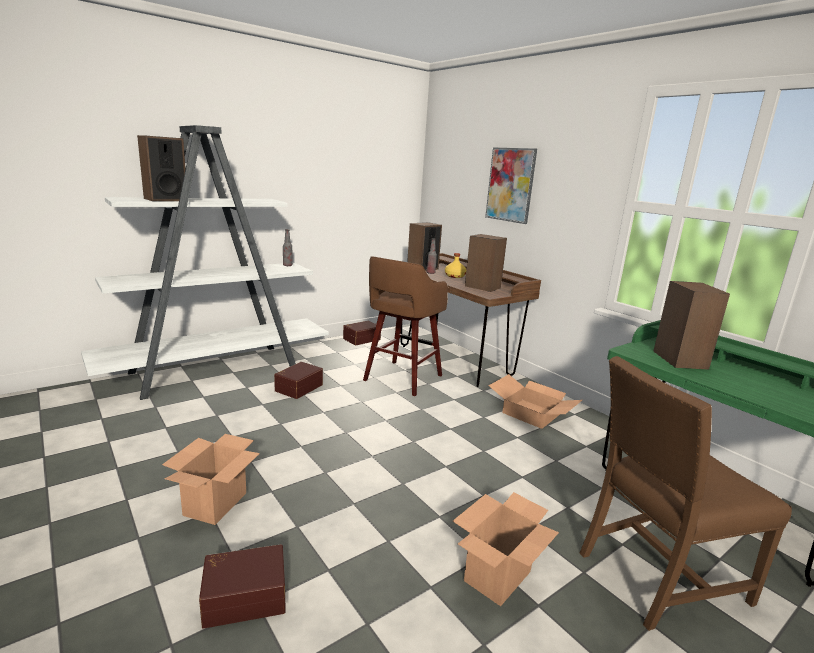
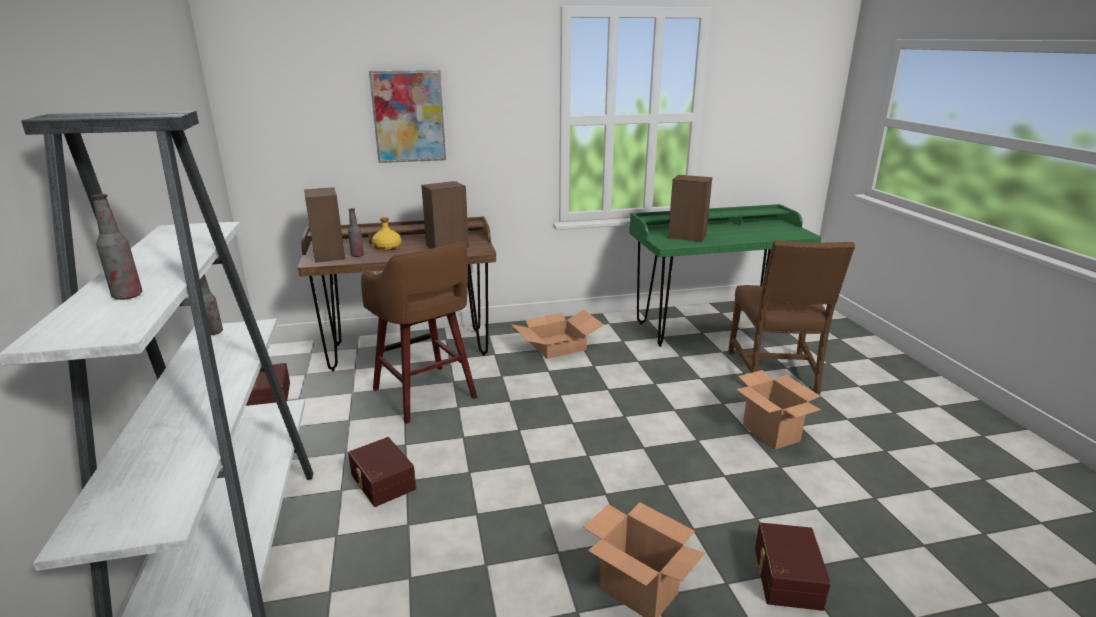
camera: 65 degrees left, 5 degrees up
(165, 199) = (127, 296): speaker -> bottle

